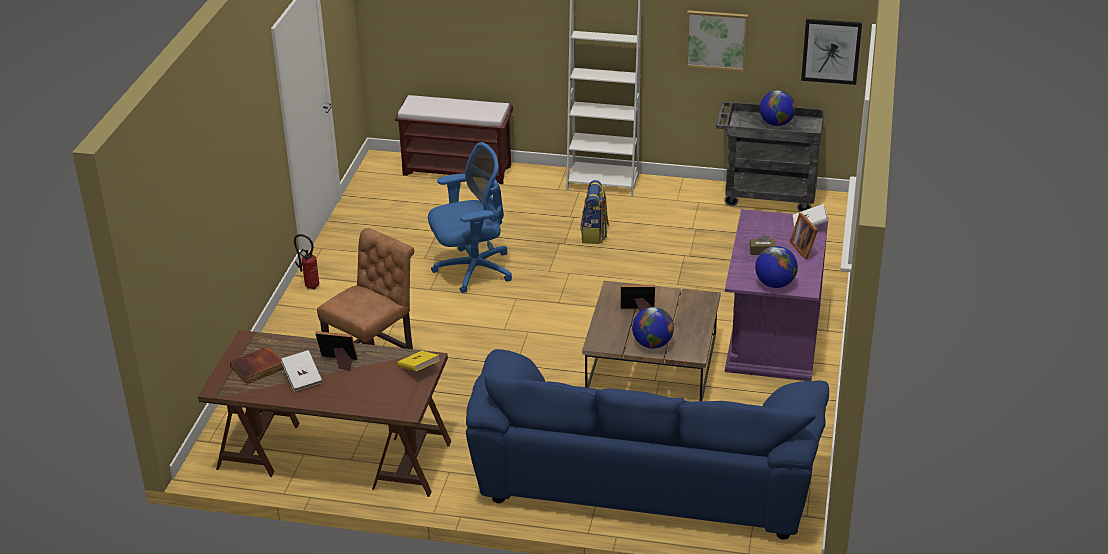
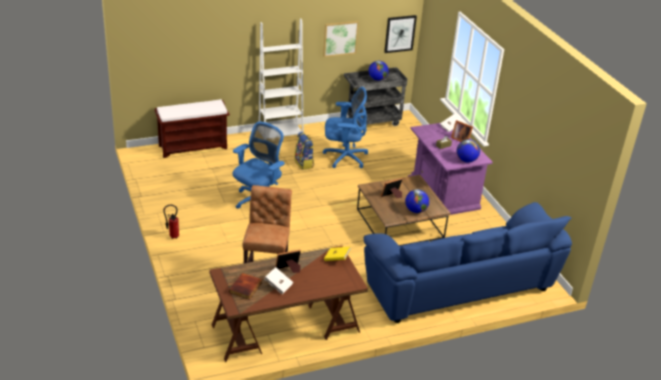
camera: 35 degrees left, 0 degrees up
(663, 241) = (343, 158): none -> blue office chair

